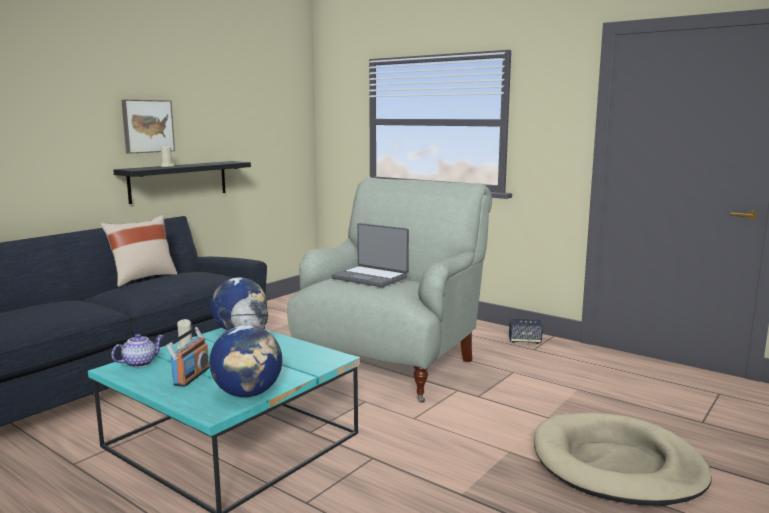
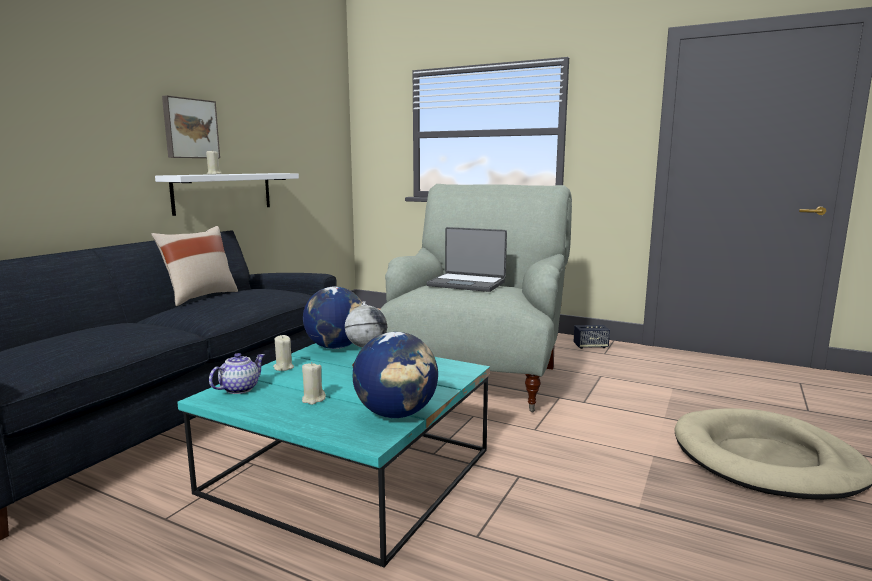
camera: 10 degrees left, 0 degrees up
(178, 181) = (223, 192): black shelf -> white shelf
(191, 376) = (313, 399): radio -> beige candle

